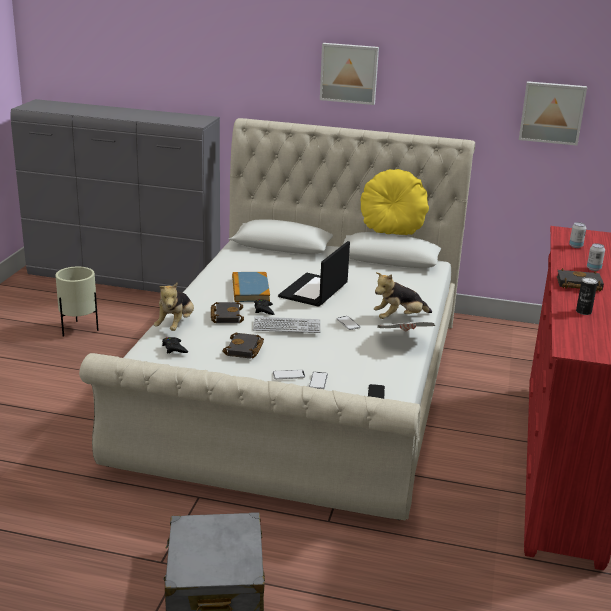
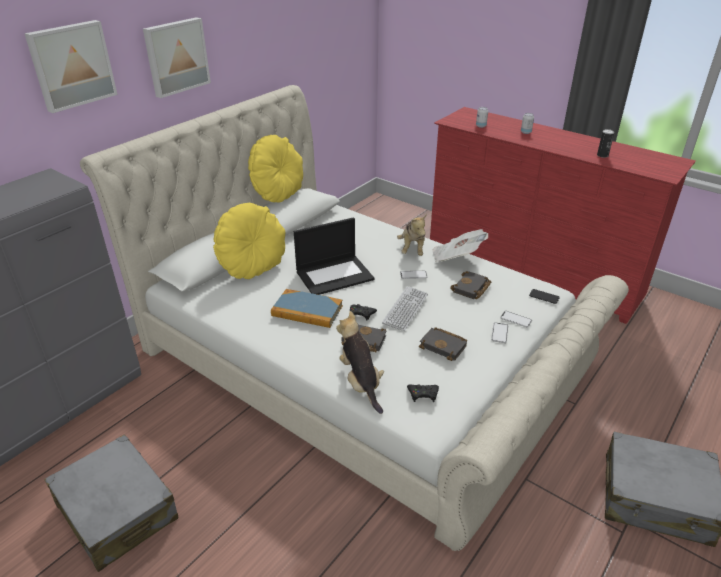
camera: 65 degrees left, 10 degrees up
(79, 329) = (117, 511): beige planter -> grey suitcase
(176, 325) = (361, 382): plush toy -> plush toy turned 150 degrees counterclockwise
(292, 260) = (253, 269): none -> yellow pillow
(314, 291) = (335, 275): laptop -> laptop turned 75 degrees counterclockwise
(552, 112) = (326, 38): picture -> picture (71, 65)
(578, 285) = (554, 144): black book -> black book (471, 289)

